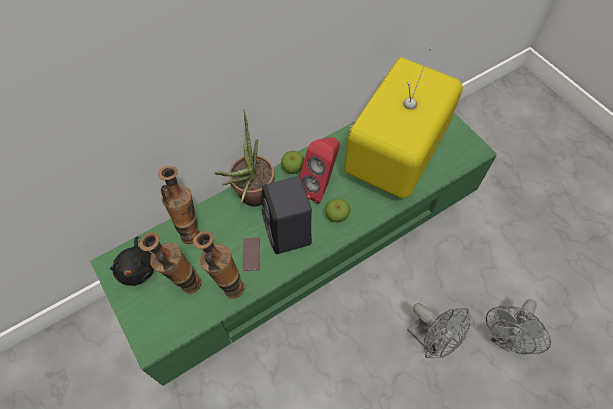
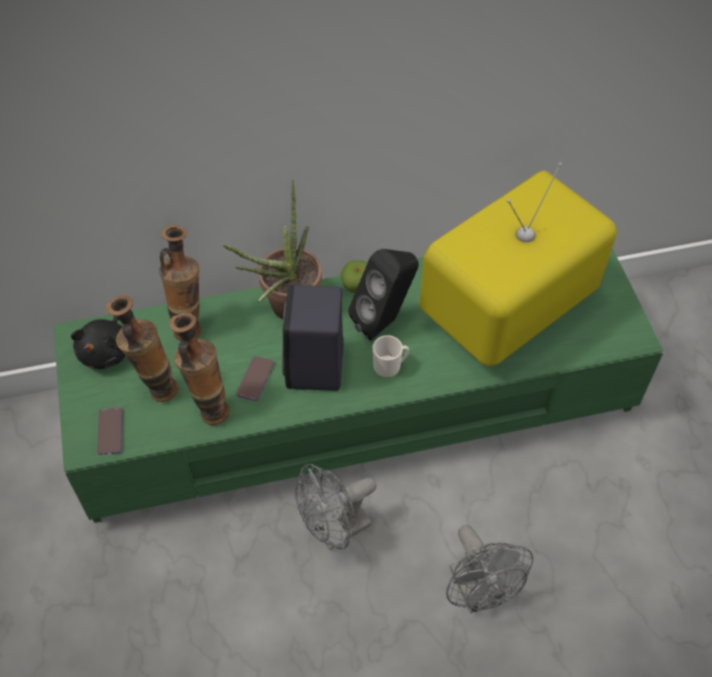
camera: 20 degrees right, 5 degrees down
(164, 327) = (110, 431): none -> phone
(320, 186) = (384, 321): red speaker -> black speaker
(336, 216) = (390, 366): apple -> mug
(504, 338) = (590, 628): grey fan -> grey fan (335, 532)

